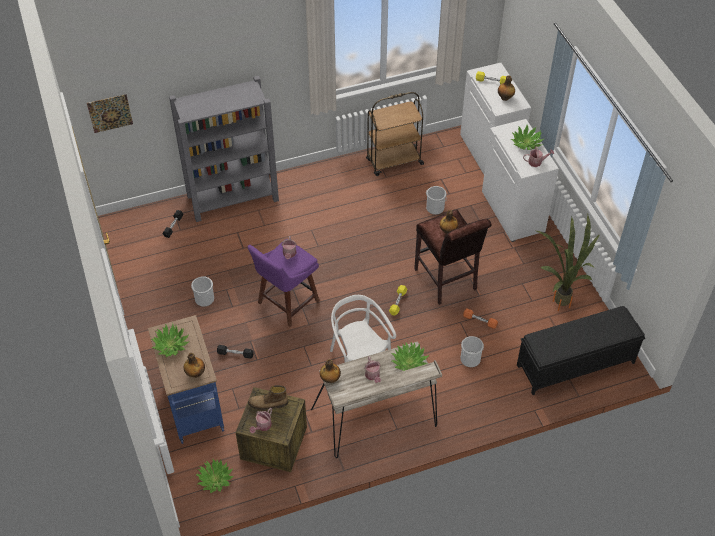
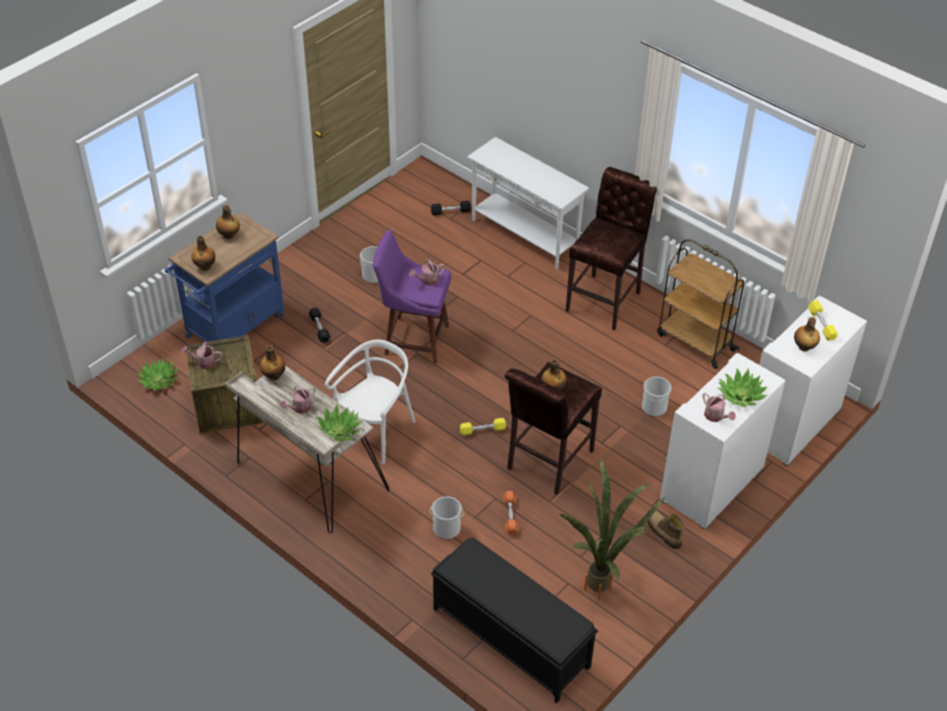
camera: 60 degrees right, 5 degrees down
(110, 113) = (453, 45): picture -> none
(171, 345) = (229, 235): potted plant -> bottle
(233, 198) = (525, 236): grey bookcase -> white console table
(268, 404) = (233, 355): boot -> boot (663, 532)
(325, 185) = (606, 299): none -> brown stool

